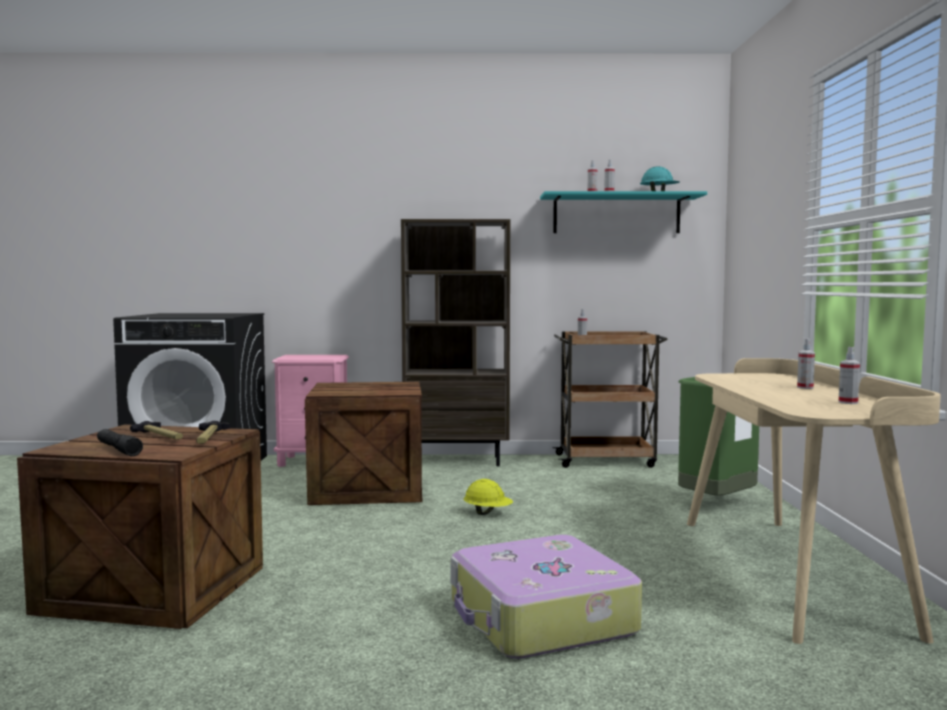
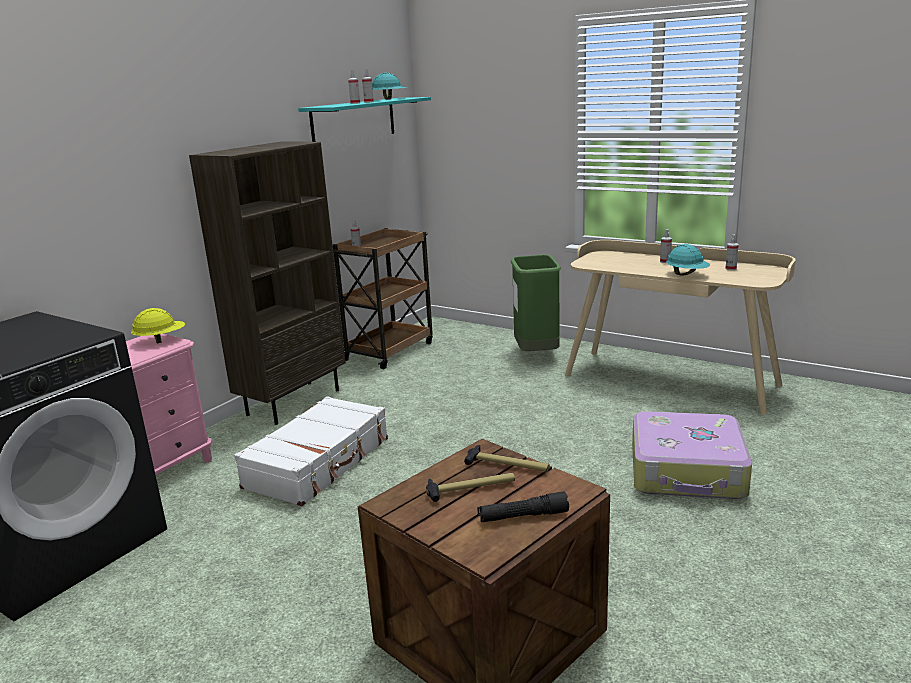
camera: 55 degrees left, 15 degrees up
(367, 489) = (319, 463): crate -> white suitcase
(488, 513) = (461, 430): yellow hard hat -> yellow hard hat (161, 340)
(766, 395) = (687, 275): none -> turquoise hard hat

